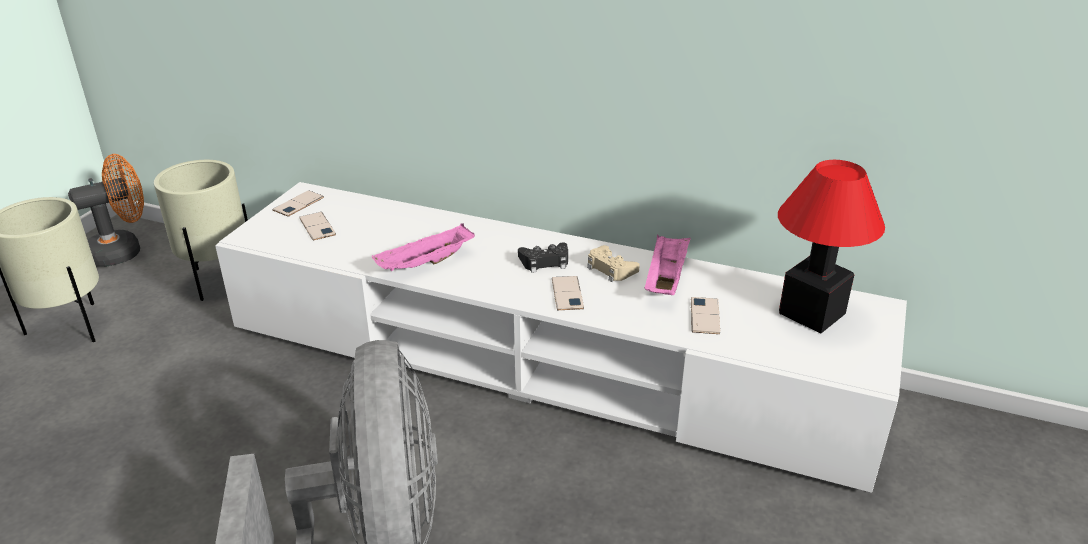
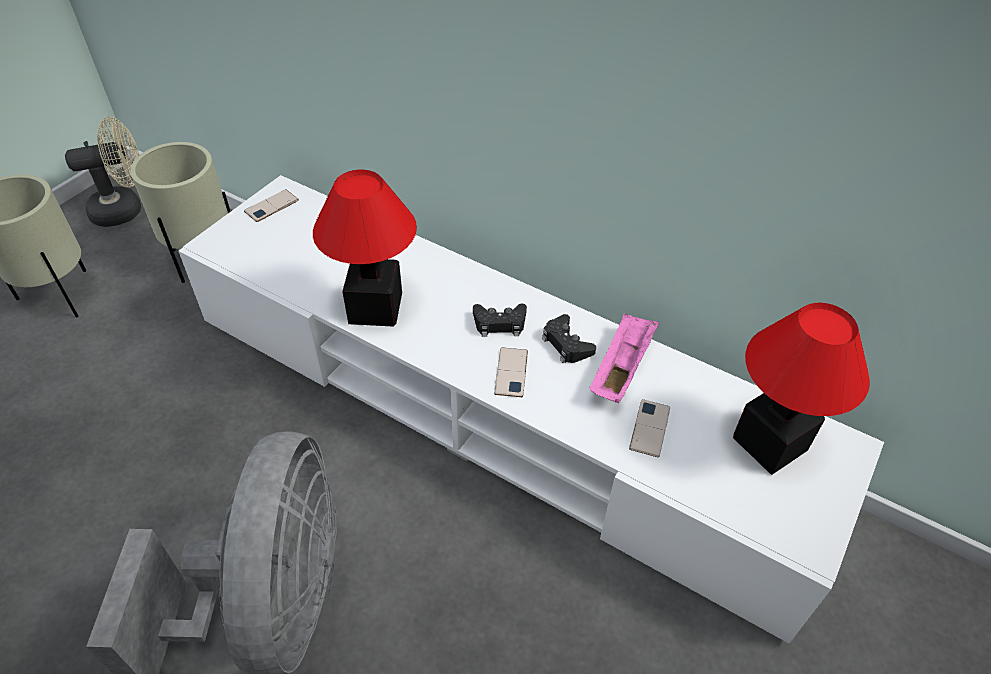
camera: 10 degrees right, 15 degrees up
(123, 251) = (125, 209): orange fan -> beige fan
(317, 226) = (282, 240): phone -> none
(425, 264) = (376, 308): pink tray -> table lamp
(610, 269) = (566, 344): beige game controller -> black game controller

